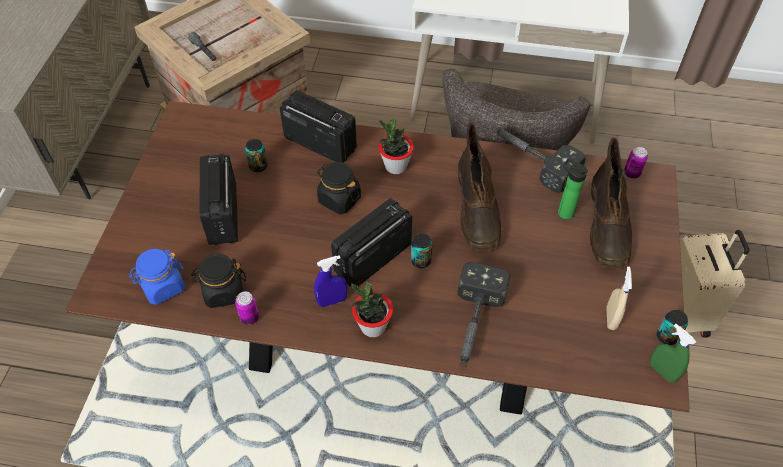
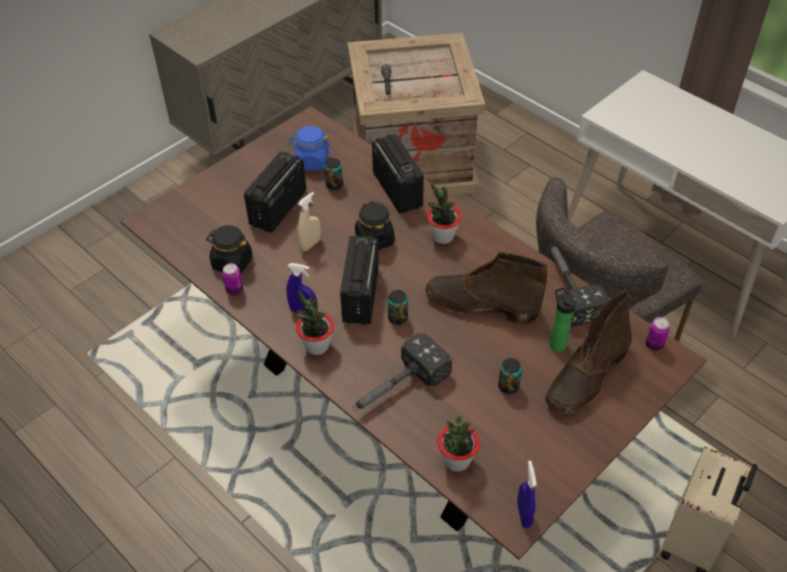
camera: 35 degrees right, 5 degrees down
(162, 287) = (194, 238): blue jar -> blue jar (311, 162)
(372, 259) = (360, 296): radio -> radio turned 75 degrees counterclockwise
(477, 210) = (480, 304): brown boot -> brown boot turned 75 degrees clockwise
(575, 358) = (457, 460): none -> potted plant
(611, 318) = (518, 448): beige spray bottle -> beige spray bottle (310, 244)
(662, 371) = (524, 514): green spray bottle -> blue spray bottle
(667, 336) = (555, 491): can -> can (508, 386)

